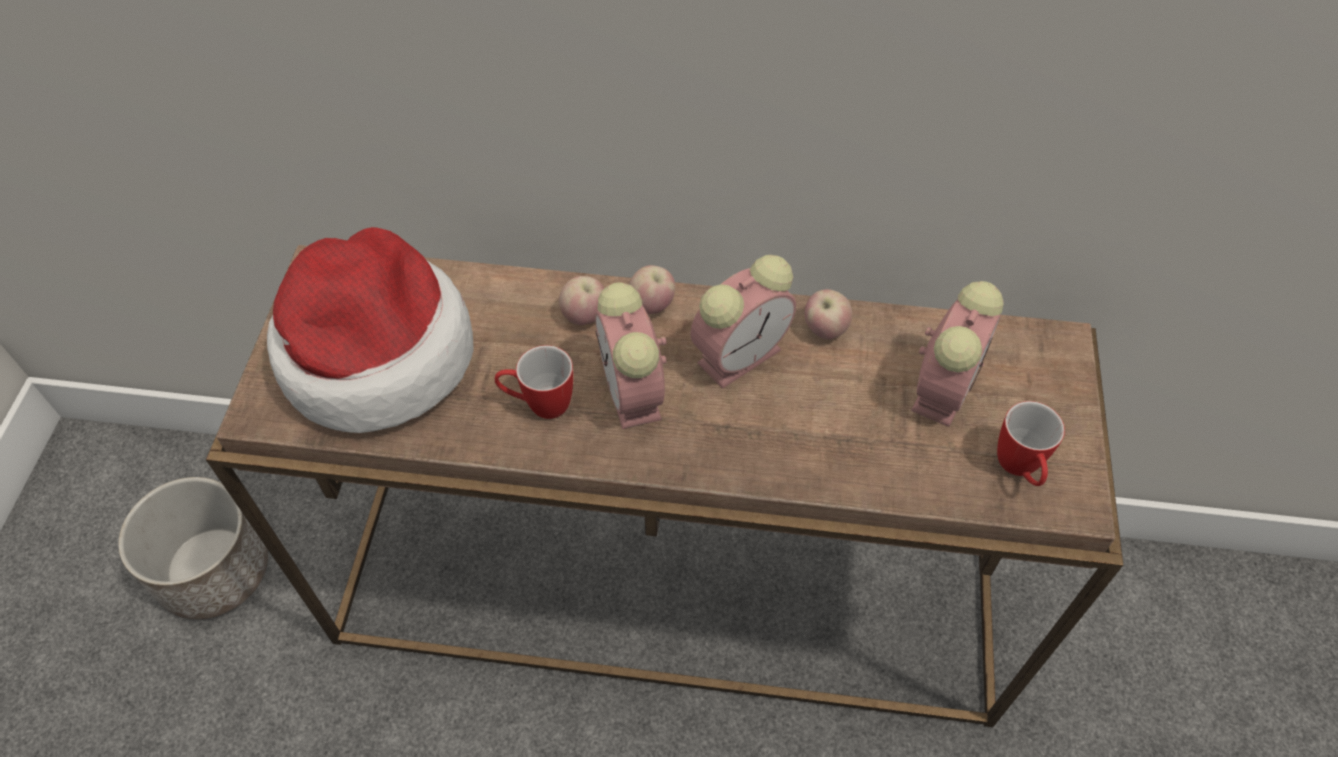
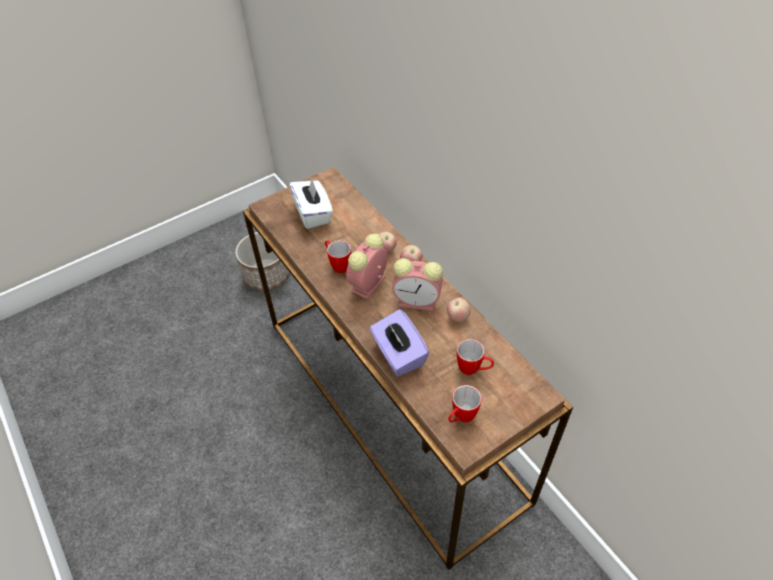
camera: 50 degrees right, 5 degrees down
(374, 353) = (313, 214): hat -> white tissue box
(822, 461) = (398, 355): none -> purple tissue box
(944, 386) = (473, 369): alarm clock -> mug

